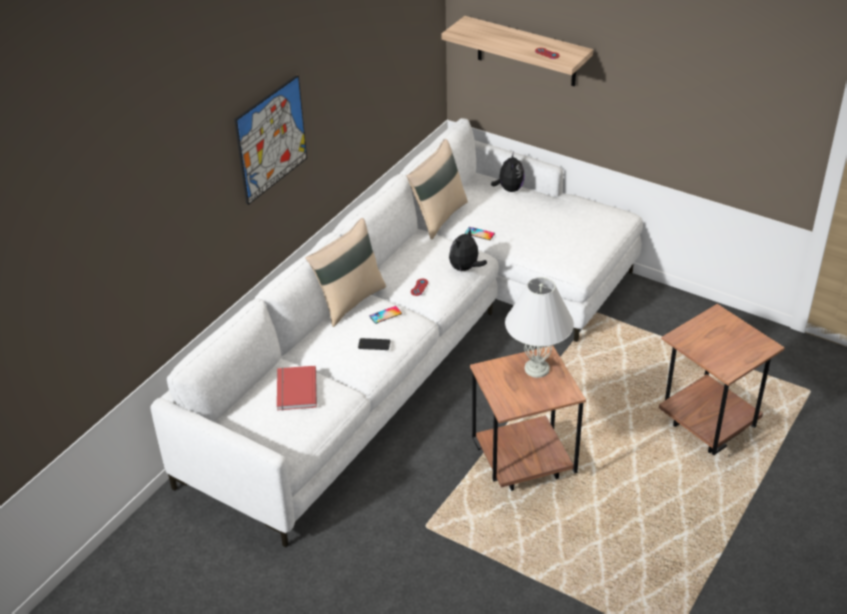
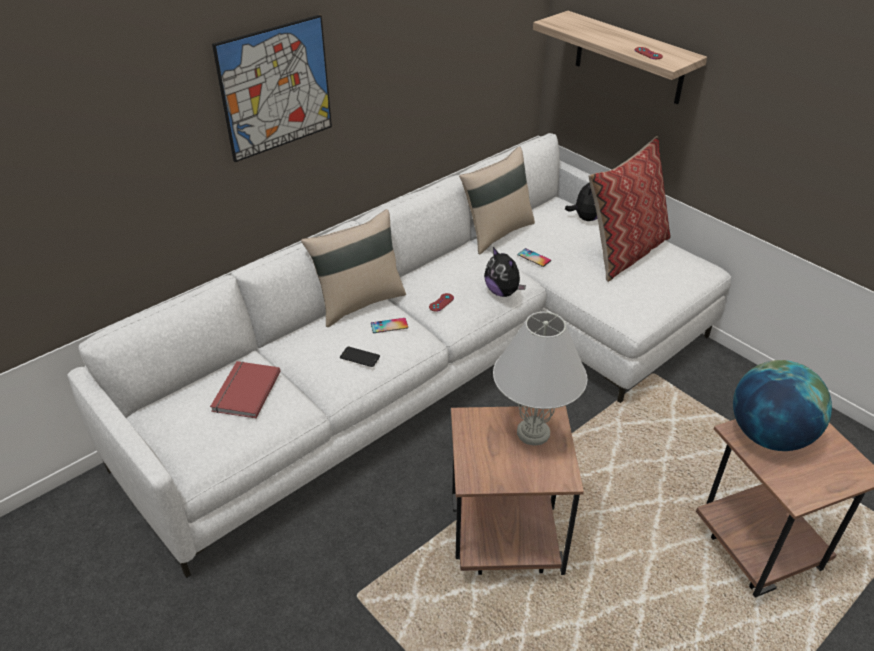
camera: 15 degrees right, 0 degrees up
(465, 268) = (503, 292): plush toy -> plush toy turned 90 degrees counterclockwise
(552, 214) = (625, 252): none -> pillow
(700, 335) = (768, 435): none -> globe

